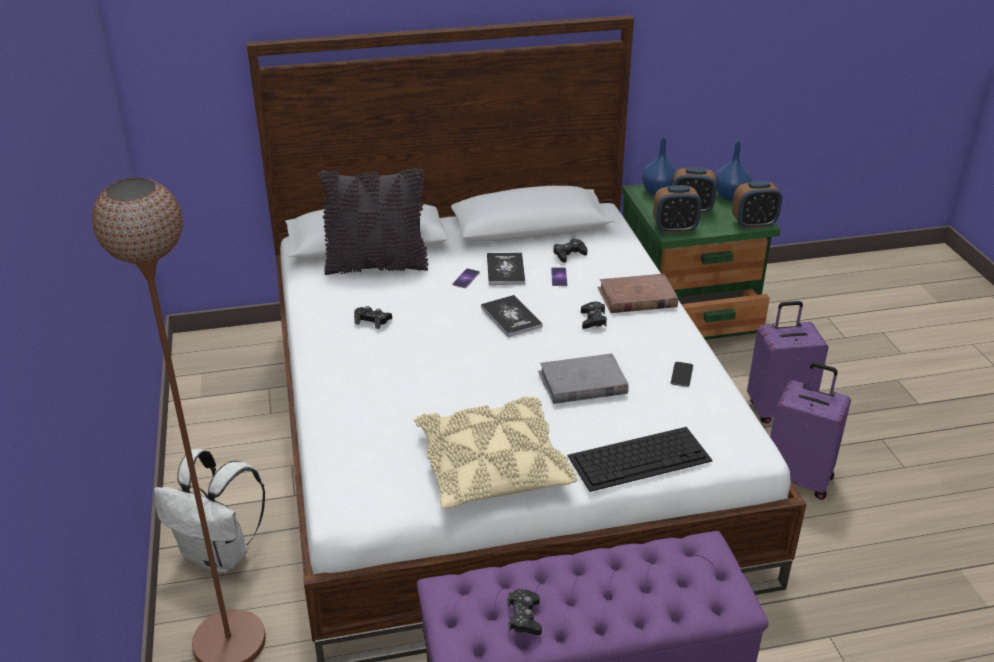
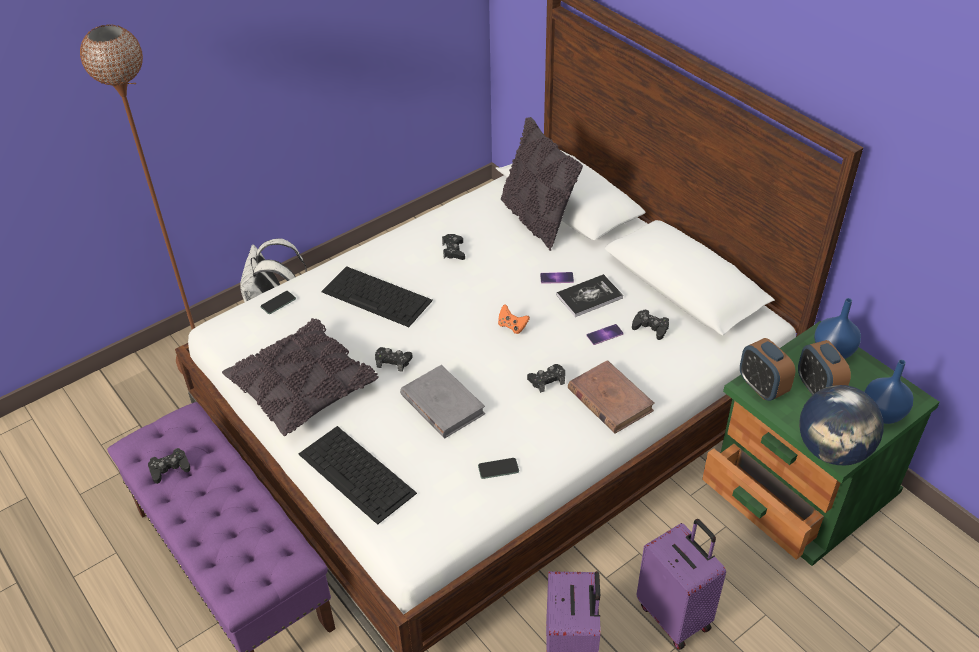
camera: 65 degrees right, 10 degrees up
(343, 452) = (278, 303): none -> phone
(398, 381) = (378, 296): none -> keyboard
(493, 466) = (303, 387): beige pillow -> black pillow
(502, 396) = (393, 361): none -> black game controller
(511, 317) = (512, 326): book -> orange game controller
(754, 224) = (833, 450): alarm clock -> globe

